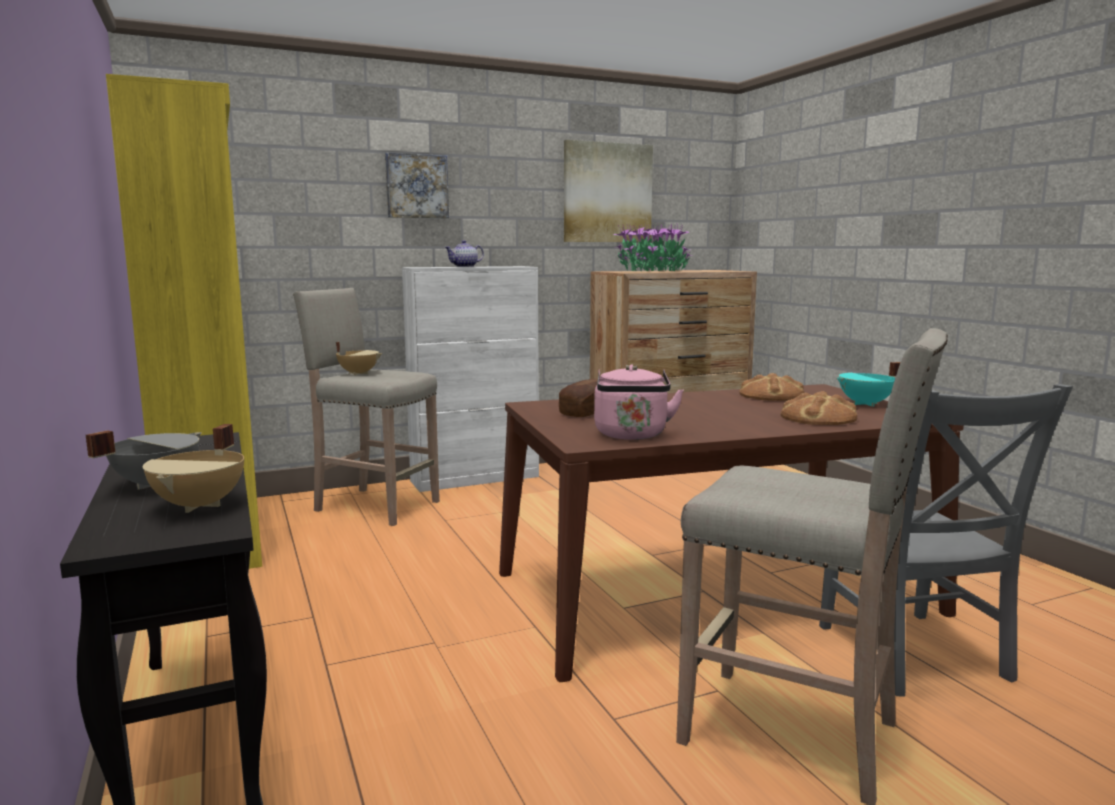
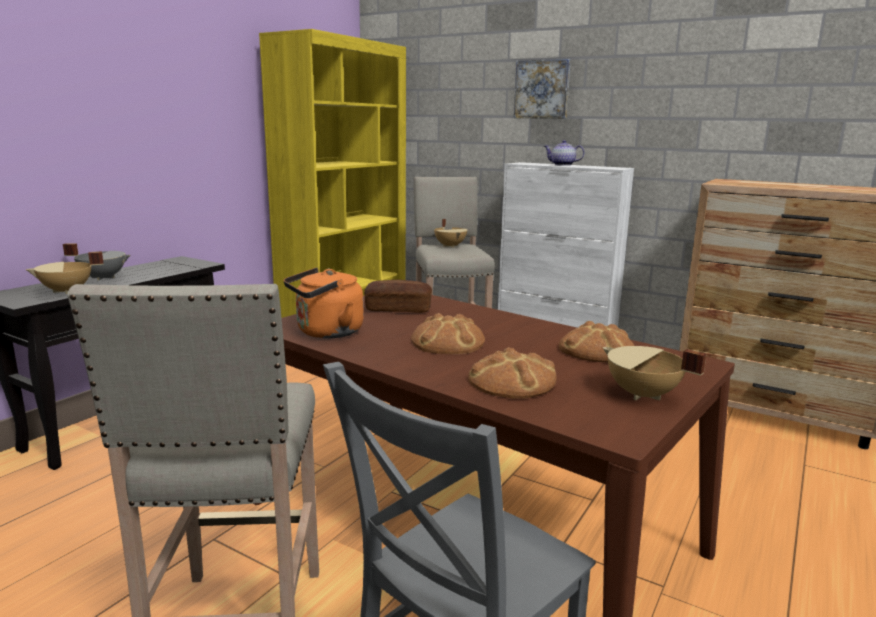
camera: 55 degrees right, 5 degrees up
(607, 193) = (755, 87): picture -> none
(631, 435) = (326, 333): pink kettle -> orange kettle
(652, 271) = (774, 184): potted plant -> none
(708, 415) = (448, 342): none -> bread
(866, 404) = (642, 395): turquoise cooking pot -> beige cooking pot

